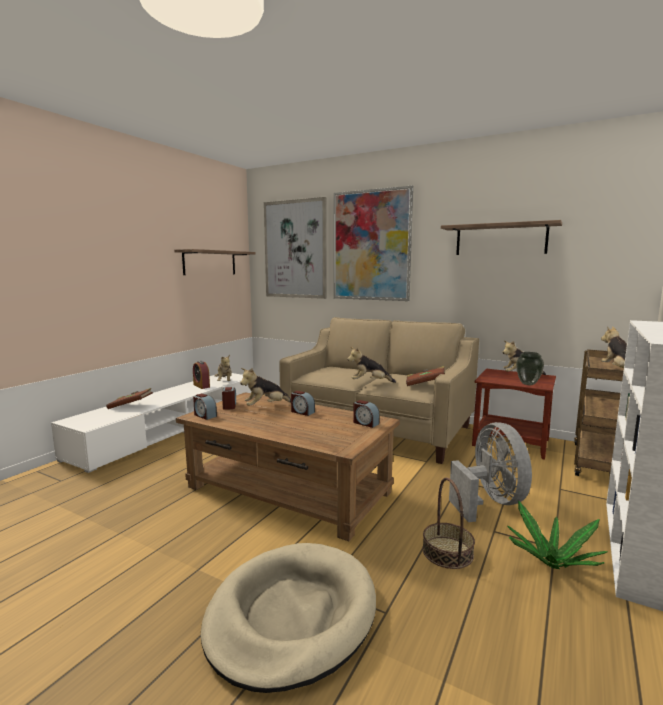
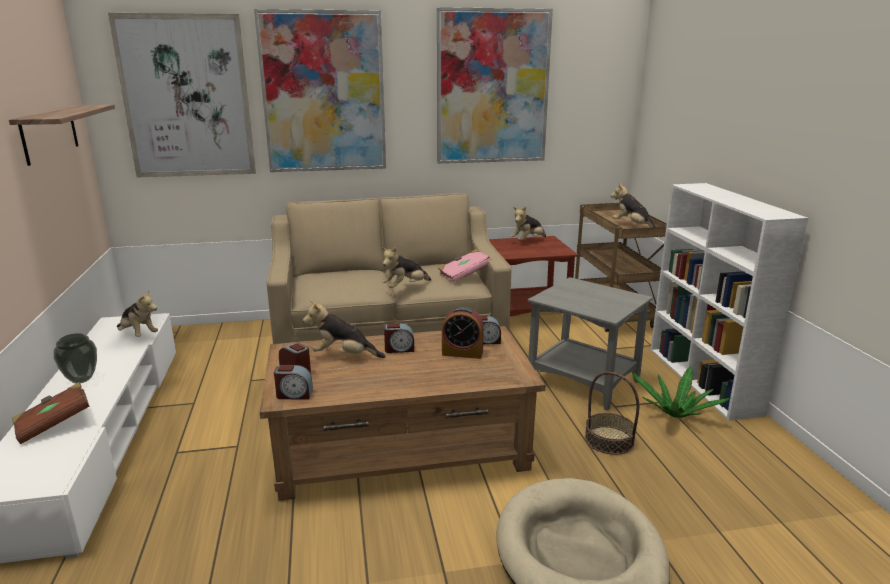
camera: 40 degrees left, 10 degrees up
(201, 386) = (112, 352): alarm clock -> alarm clock (462, 353)
(266, 406) = (344, 356): plush toy -> plush toy turned 75 degrees clockwise
(425, 384) = (464, 275): brown book -> pink book
(490, 502) = (582, 381): grey fan -> grey side table
(500, 239) = (492, 88): shelf -> picture
(528, 384) = (551, 252): vase -> vase (81, 380)

